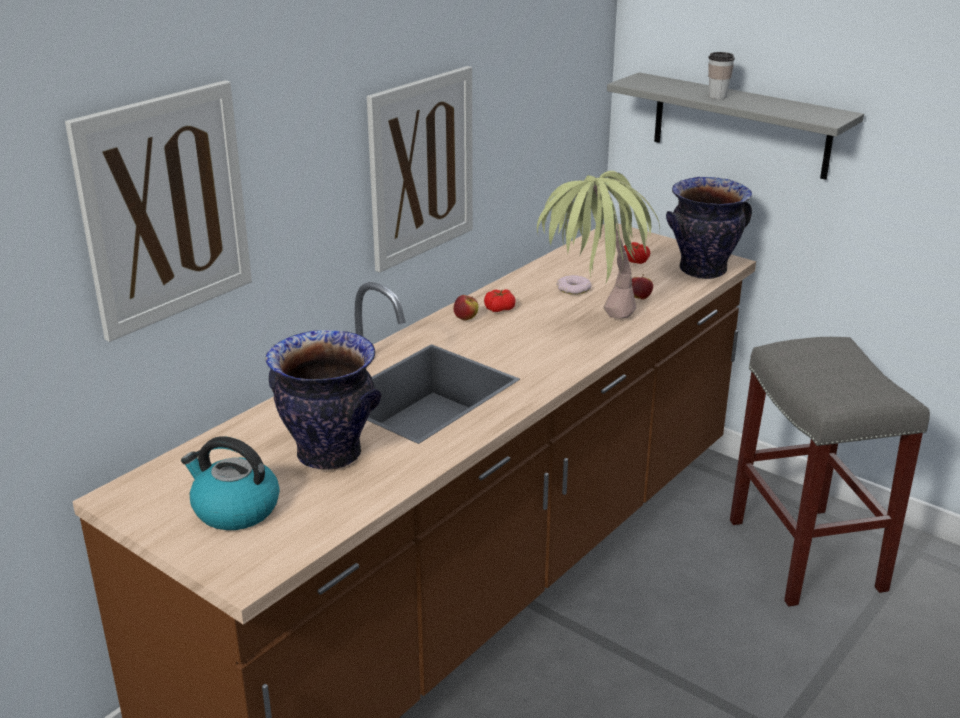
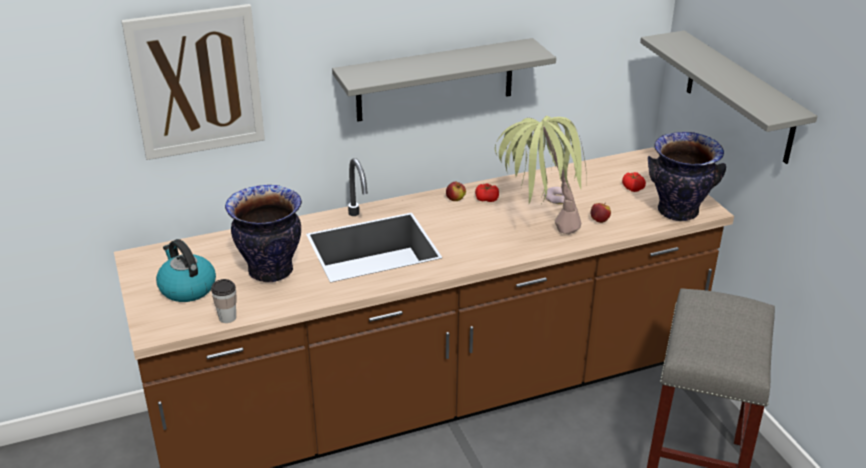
camera: 30 degrees right, 5 degrees up
(421, 167) = (435, 80): picture -> grey shelf
(717, 96) = (712, 69): cup -> cup (227, 317)

